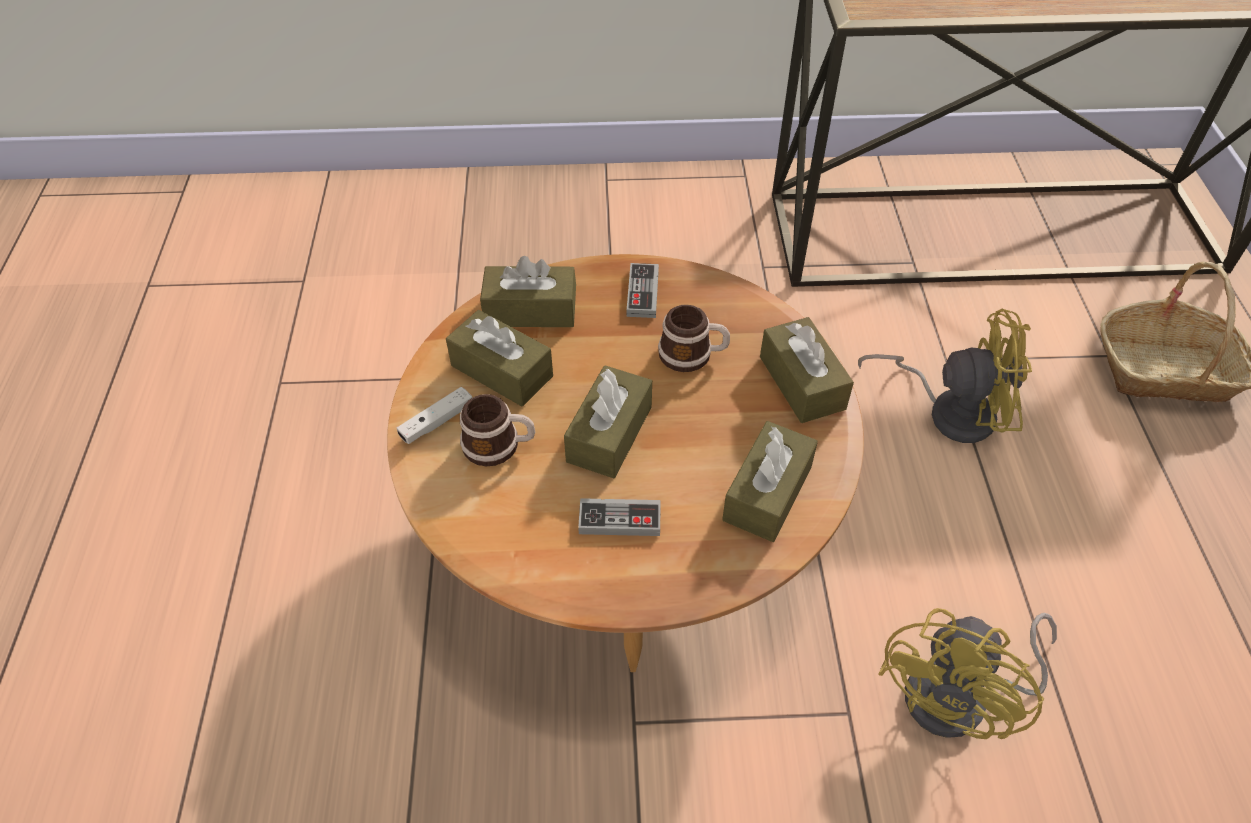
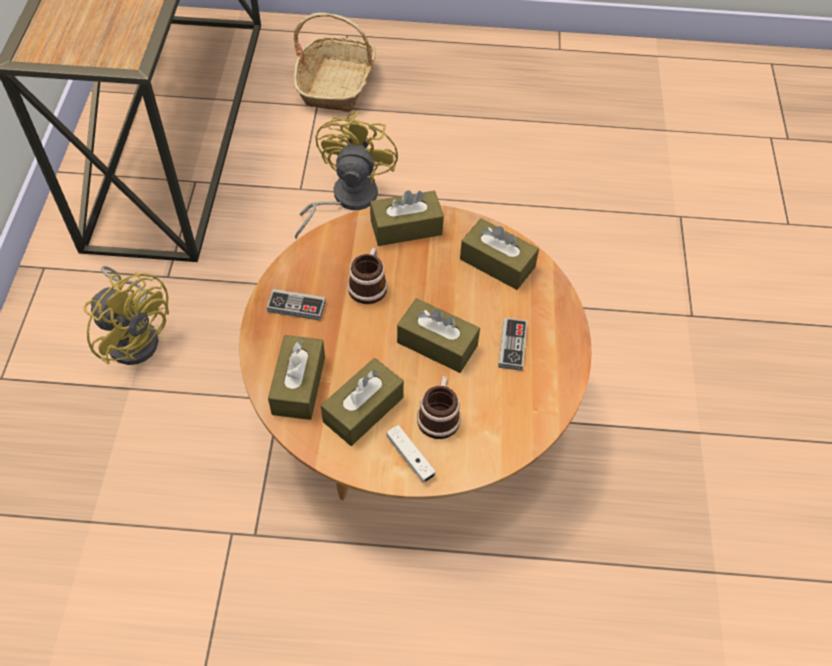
camera: 85 degrees left, 5 degrees up
(960, 699) = (558, 251): yellow fan -> yellow fan (135, 335)

